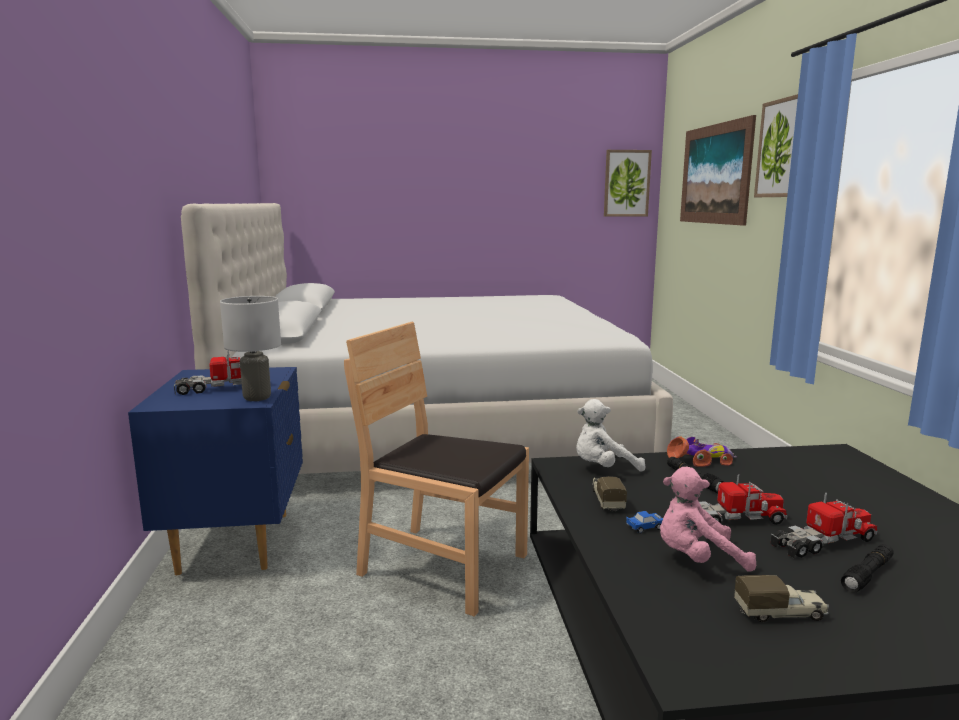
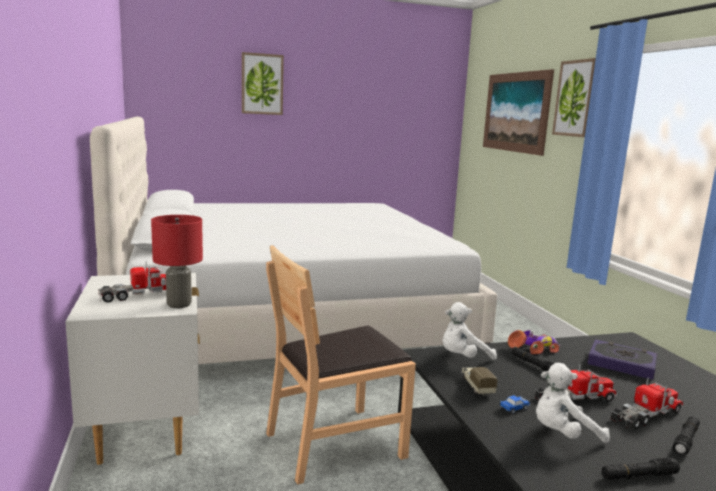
camera: 10 degrees left, 0 degrees up
(237, 542) = (145, 430): blue nightstand -> white nightstand
(256, 398) = (177, 305): white table lamp -> red table lamp
(443, 566) = (334, 443): brown chair -> brown chair turned 45 degrees counterclockwise
(626, 183) = (437, 113): picture -> picture (262, 84)
(697, 559) = (563, 434): pink plush toy -> white plush toy
(781, 613) = (638, 476): toy truck -> black flashlight
(814, 480) = (621, 363): none -> book

